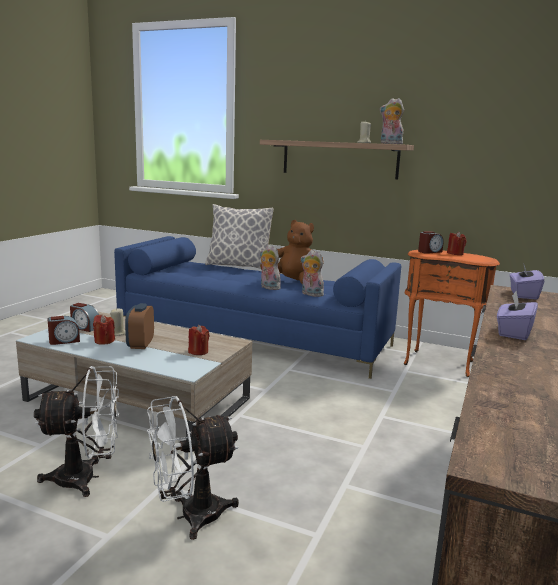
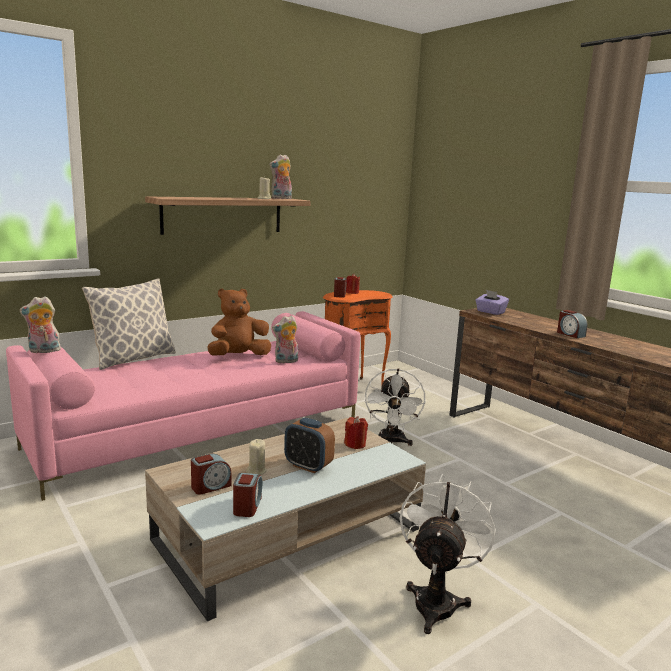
camera: 60 degrees left, 0 degrees up
(104, 341) = (275, 482): red candle -> none
(190, 516) = (521, 556): white fan -> white fan (391, 441)
(254, 336) = (201, 432): blue sofa -> pink sofa
(268, 287) = (241, 368): plush toy -> plush toy (43, 351)
(513, 332) = (570, 334): purple tissue box -> alarm clock

